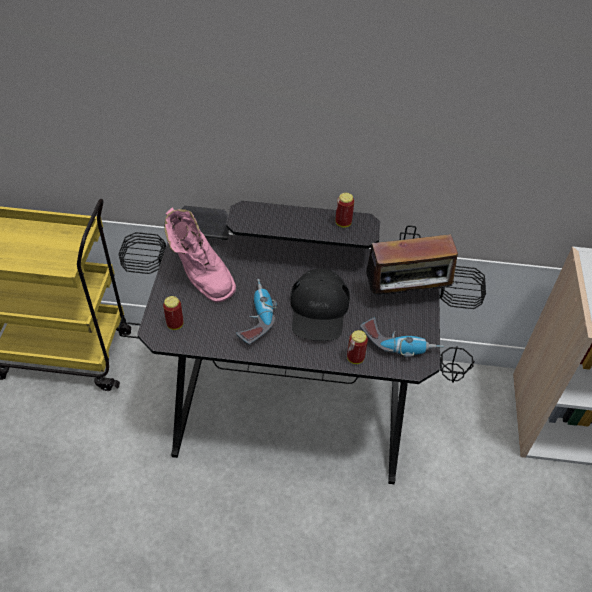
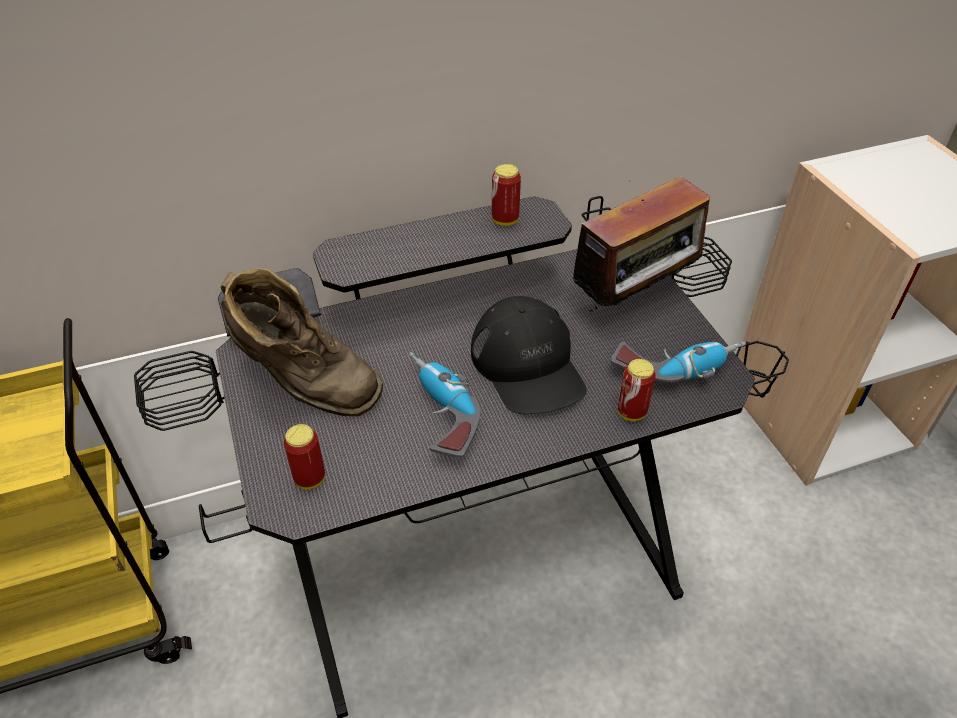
camera: 25 degrees left, 5 degrees down
(200, 275) = (305, 385): pink boot -> brown boot

